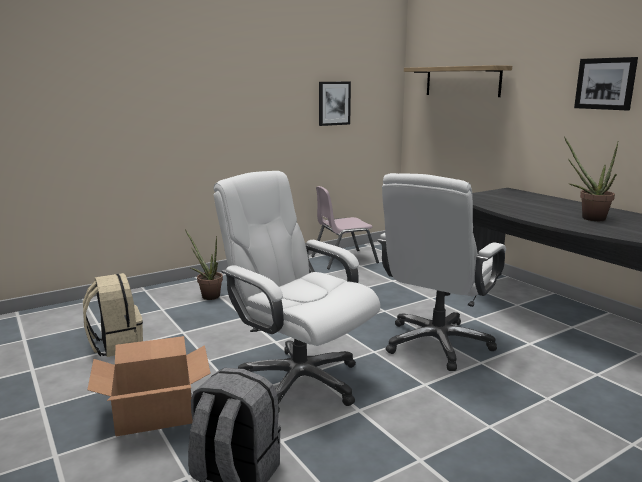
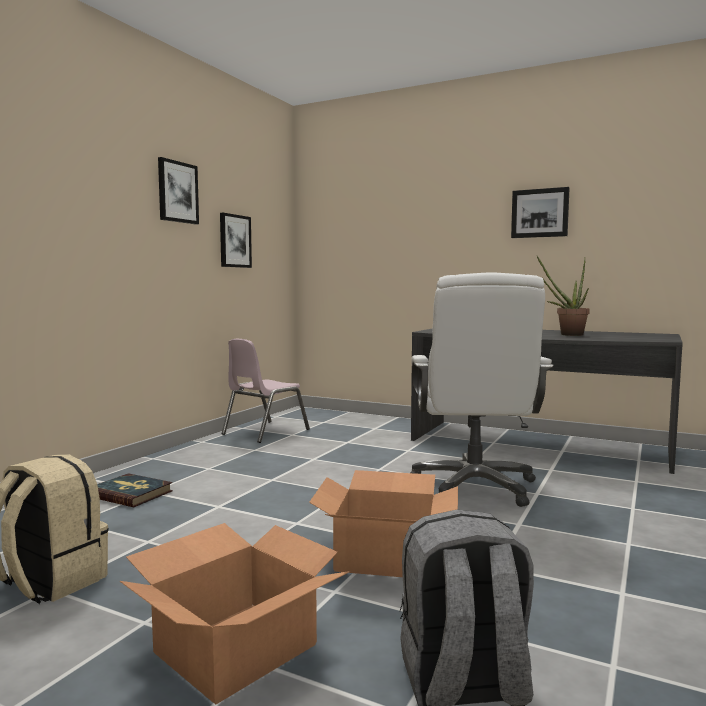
camera: 30 degrees left, 10 degrees down
(208, 295) = (130, 494): potted plant -> book
(277, 71) = (177, 192): none -> picture
(298, 381) = (385, 555): white office chair -> cardboard box
(462, 81) = (374, 220): shelf -> none

